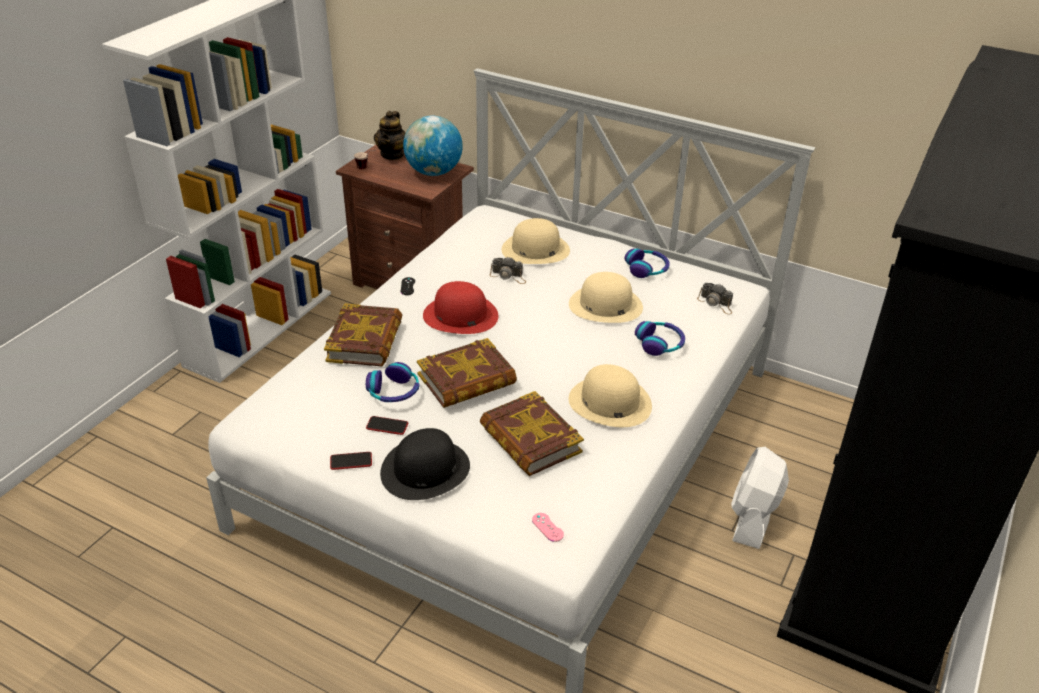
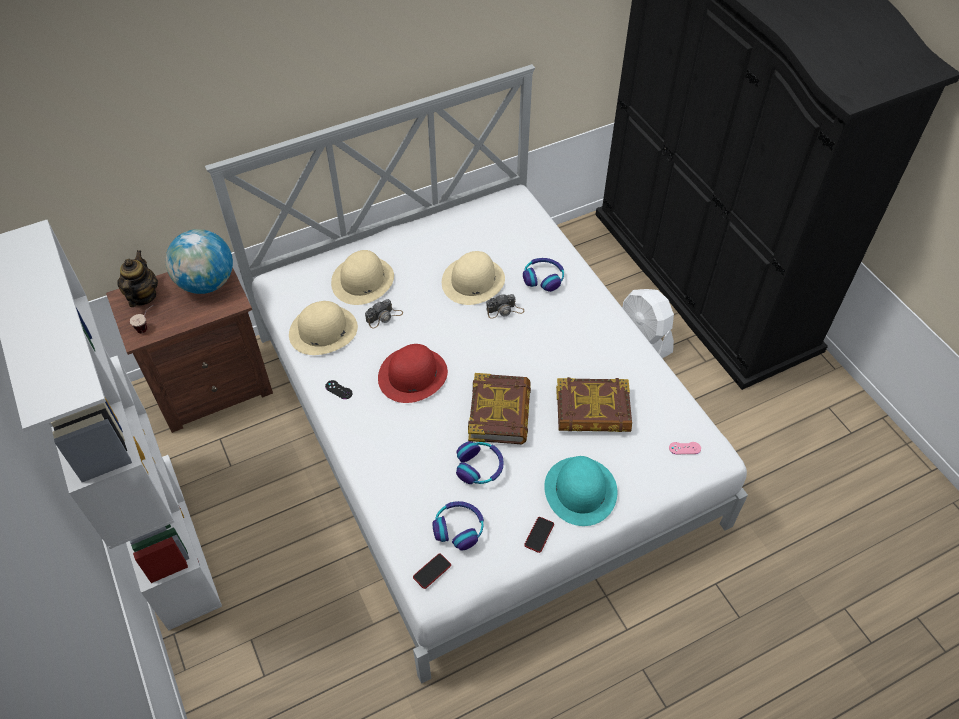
camera: 55 degrees left, 15 degrees up
(365, 341) = (396, 455): book -> none
(387, 426) = (515, 491): phone -> phone (432, 571)
(392, 154) = (142, 296): teapot -> teapot turned 135 degrees counterclockwise
(425, 469) = (580, 490): black hat -> turquoise hat
(609, 402) = (585, 343): beige hat -> beige hat (323, 331)
(647, 269) = (448, 231): headphones -> headphones (459, 528)
(716, 303) = (523, 221): camera -> camera (505, 310)

